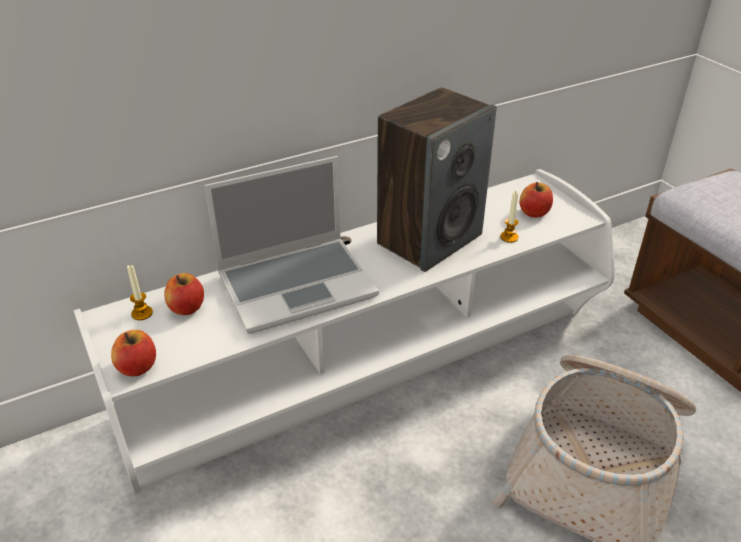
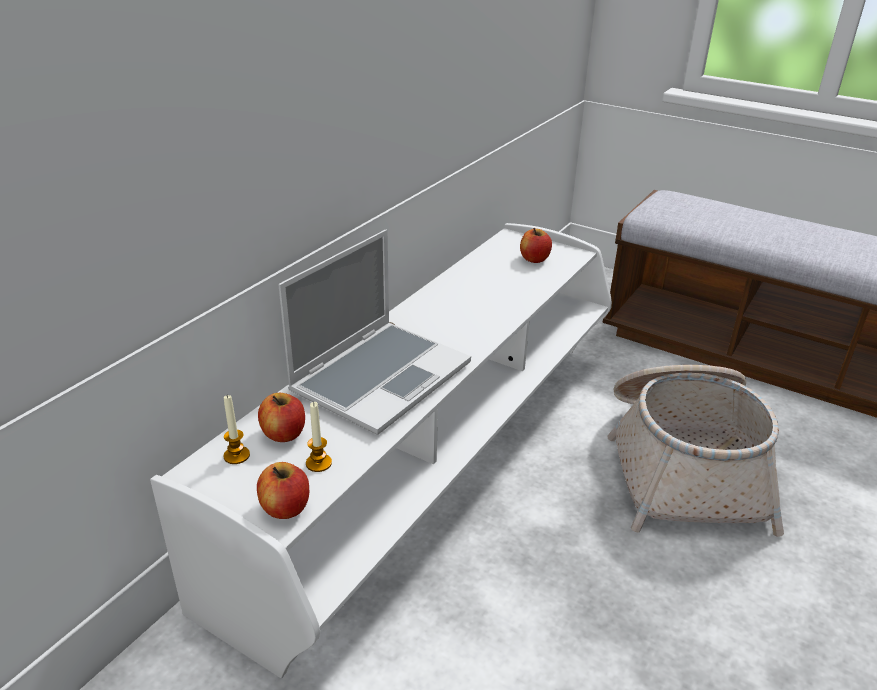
camera: 30 degrees left, 5 degrees down
(429, 239) = (467, 303): speaker -> none
(509, 237) = (533, 283): candle -> candle (318, 463)

